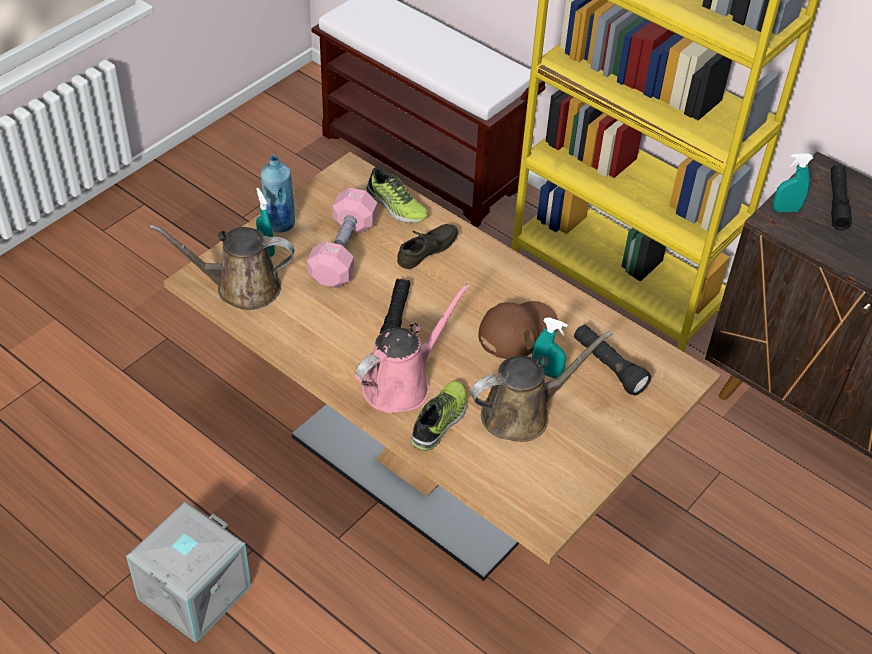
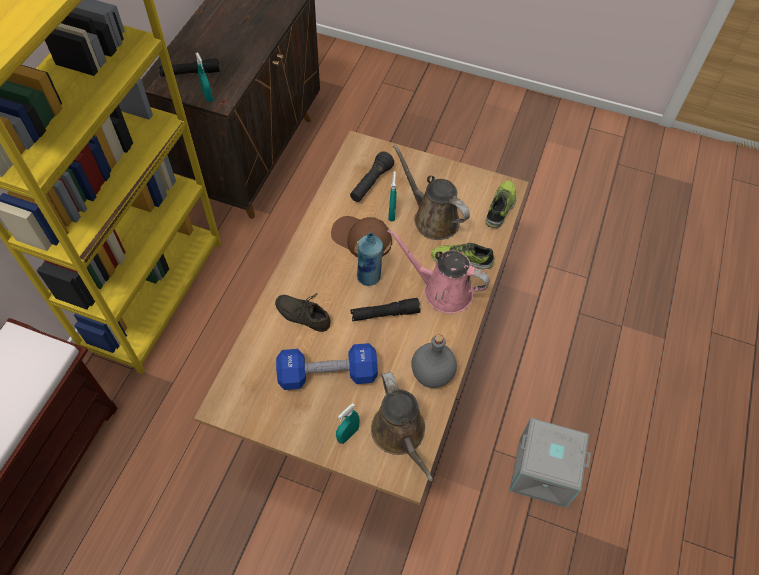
camera: 110 degrees left, 10 degrees up
(280, 224) = (313, 436): blue bottle -> blue bottle (369, 277)
(295, 335) = (431, 374): none -> grey bottle
(343, 252) = (327, 374): pink dumbbell -> blue dumbbell
(395, 206) = (257, 355): shoe -> shoe (501, 208)

